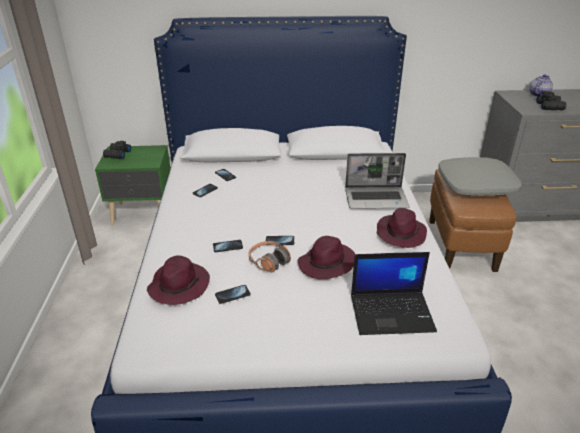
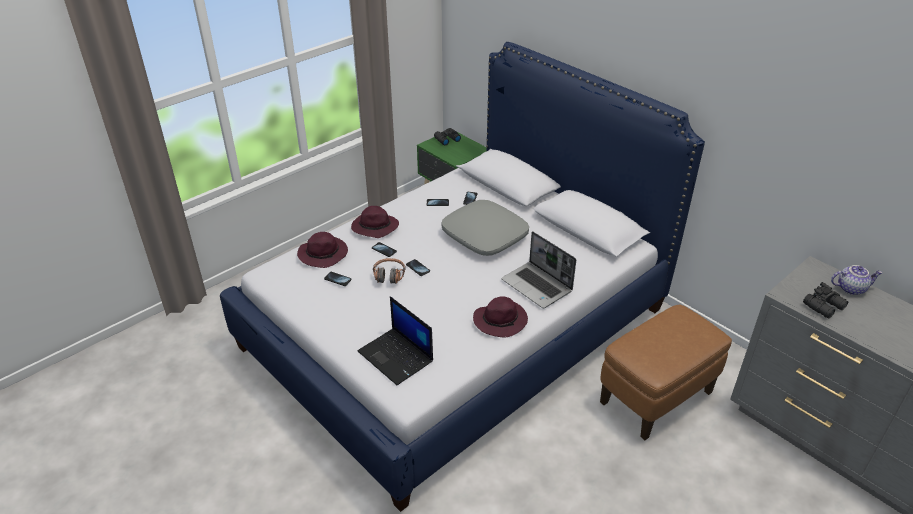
camera: 50 degrees right, 5 degrees up
(326, 264) = (417, 302): purple hat -> purple hat (374, 228)
(476, 185) = (677, 339): grey pillow -> grey pillow (485, 235)

